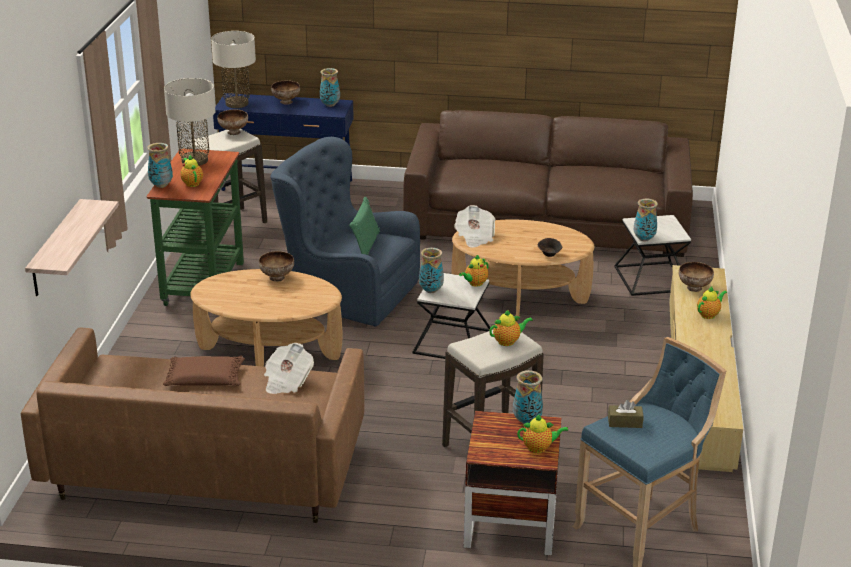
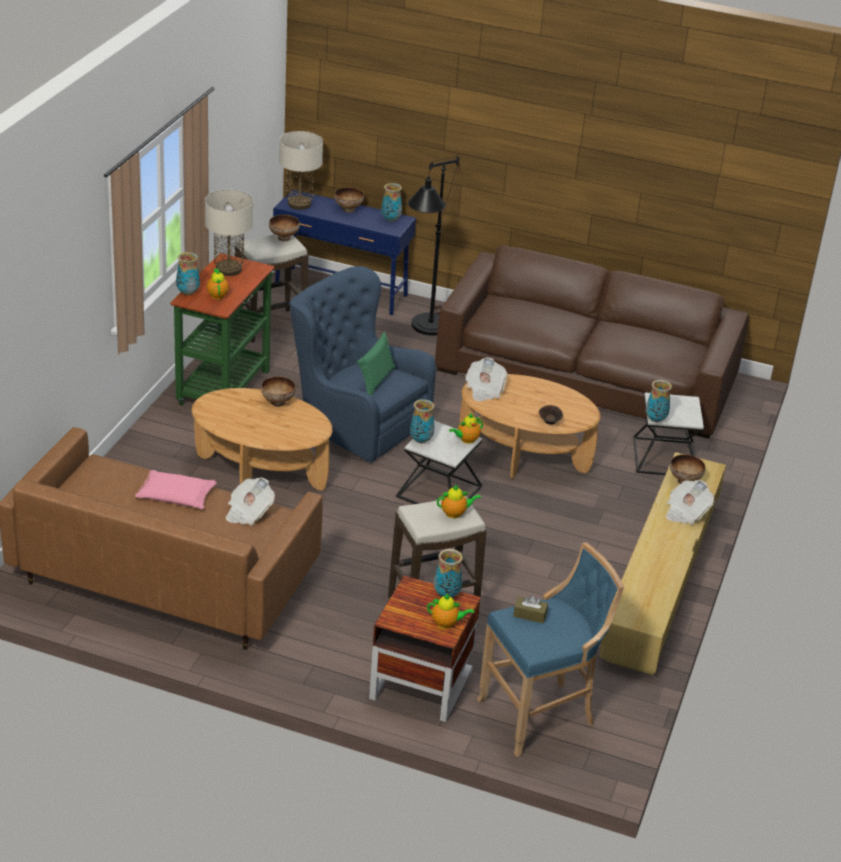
camera: 10 degrees right, 5 degrees up
(56, 249) = (61, 353): shelf -> none
(205, 376) = (176, 494): brown pillow -> pink pillow
(382, 206) = (426, 330): none -> black floor lamp
(709, 314) = (686, 512): teapot -> newspaper

